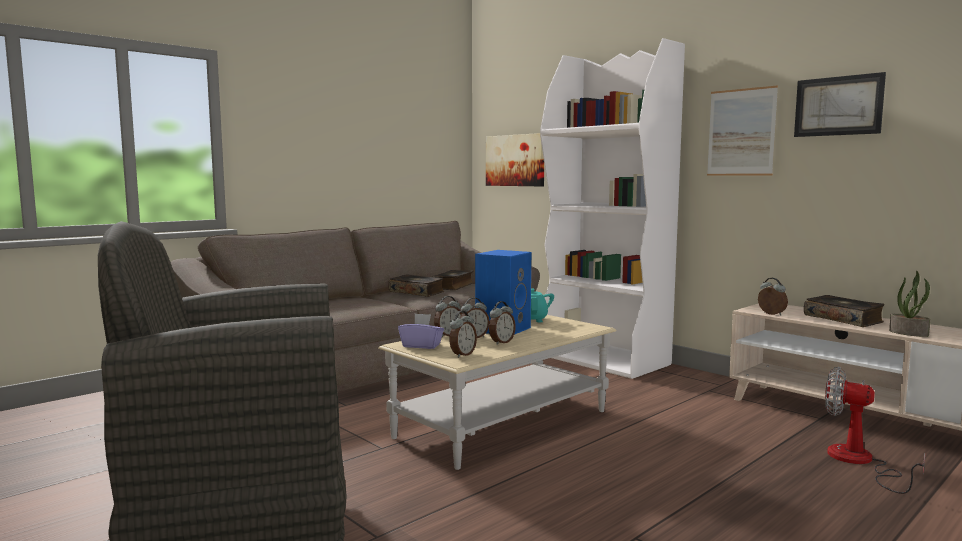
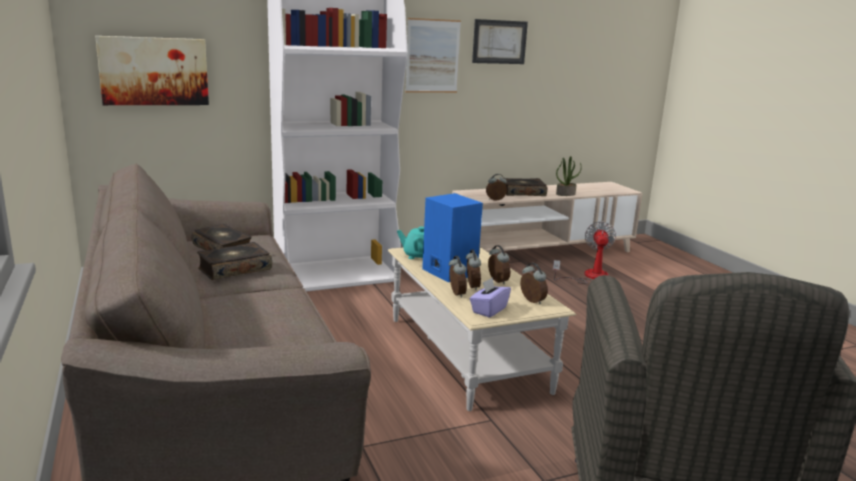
camera: 70 degrees left, 10 degrees up
(859, 462) = (589, 276): fan -> fan turned 135 degrees clockwise

